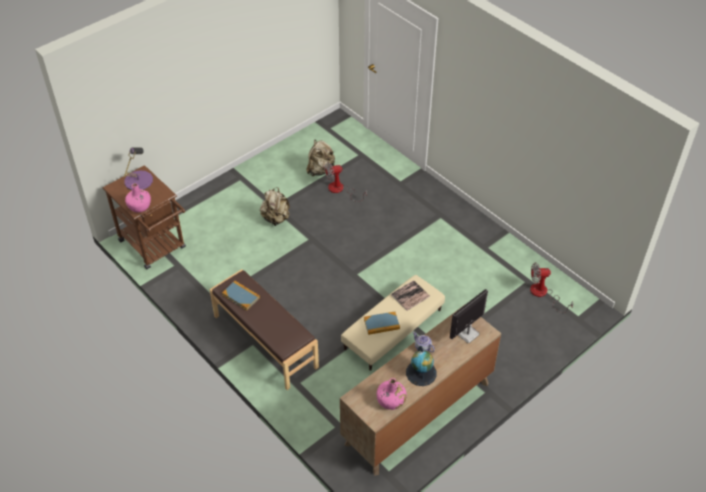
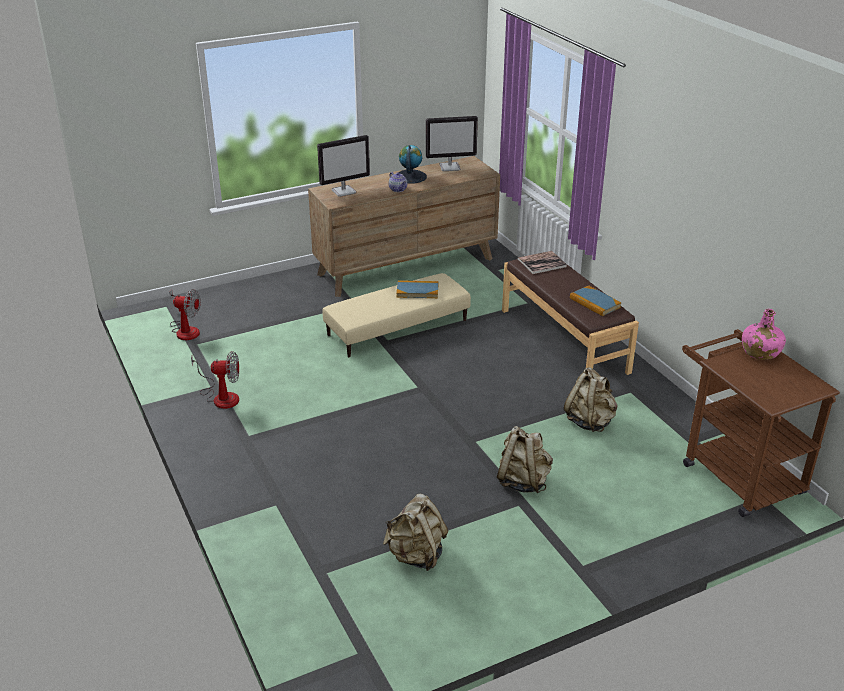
camera: 165 degrees left, 15 degrees down
(138, 180) = (774, 390): purple table lamp -> none
(241, 268) = (590, 421): none -> beige backpack
(340, 190) = (392, 509): fan -> fan (221, 396)
(391, 400) = (450, 167): pink bottle -> monitor
(410, 296) = (367, 309): book -> book (542, 263)

